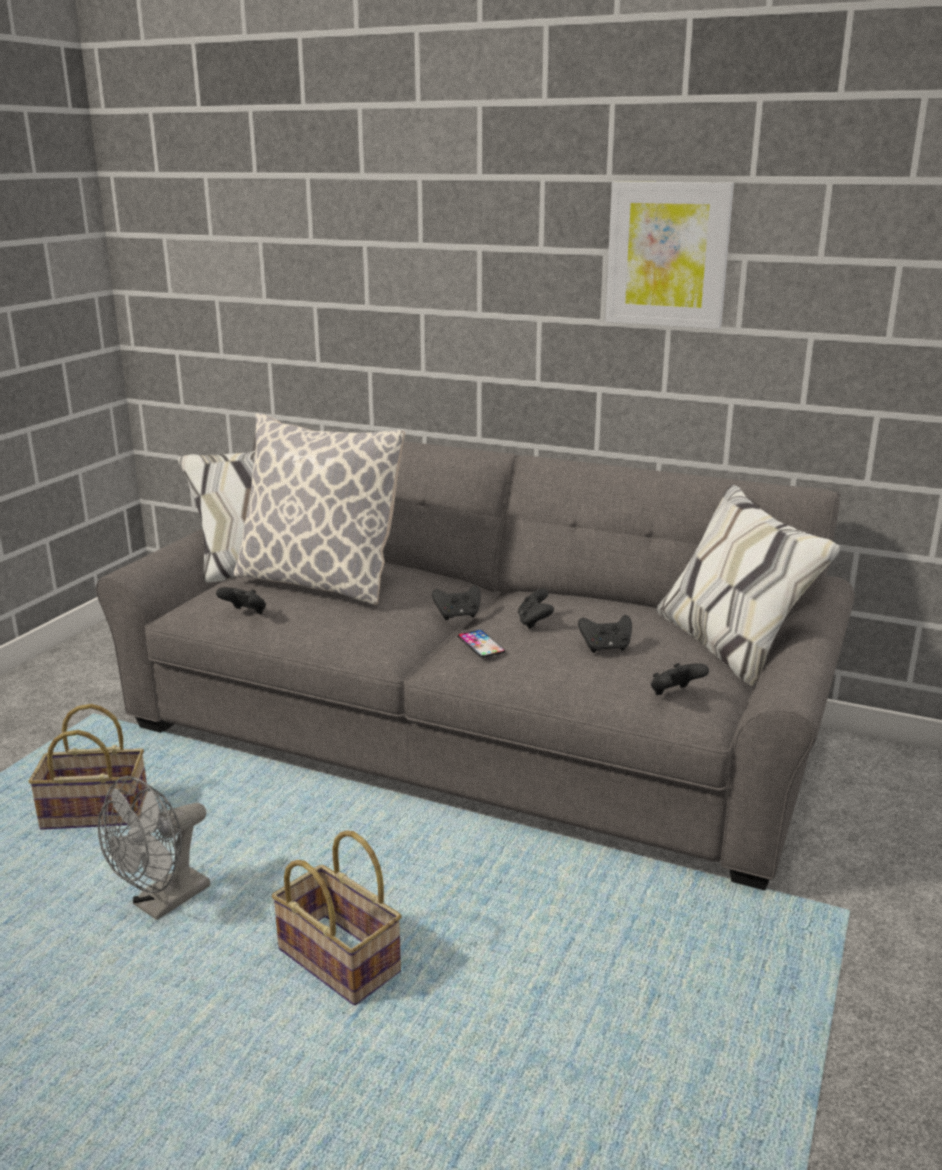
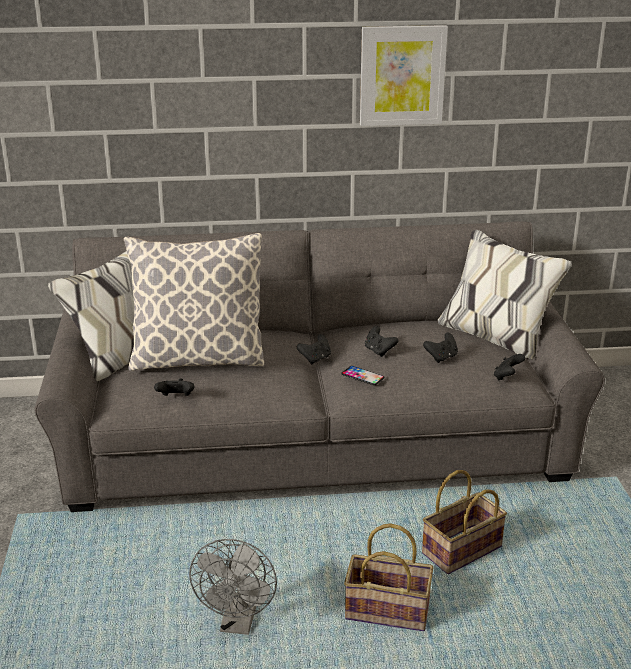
camera: 30 degrees left, 5 degrees up
(92, 815) = (113, 587): basket -> basket (461, 552)

